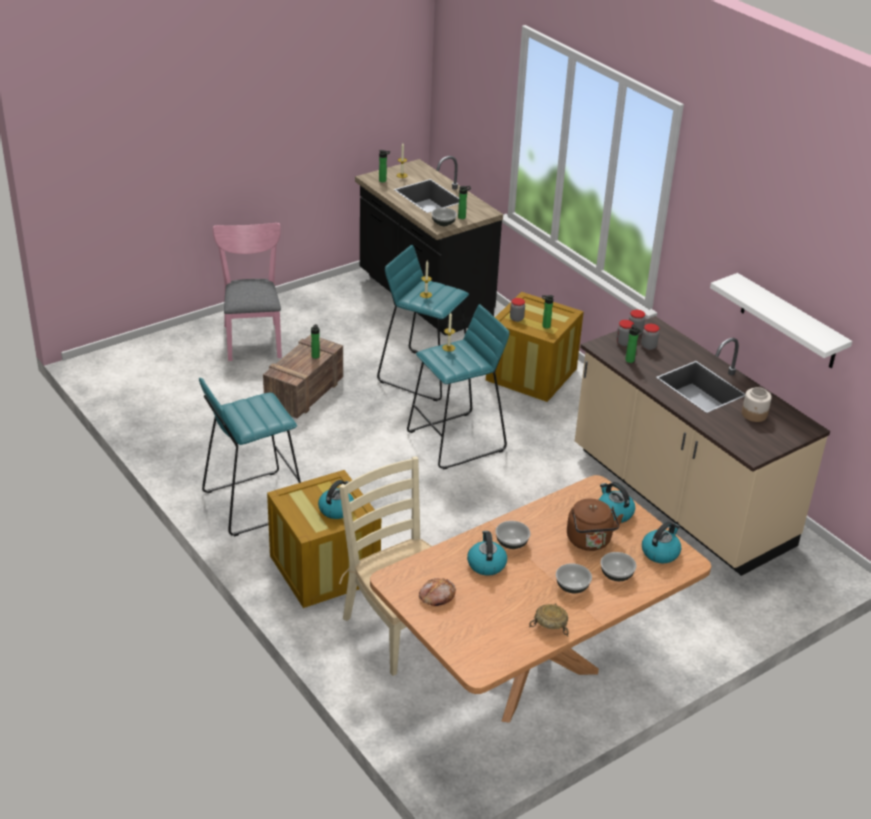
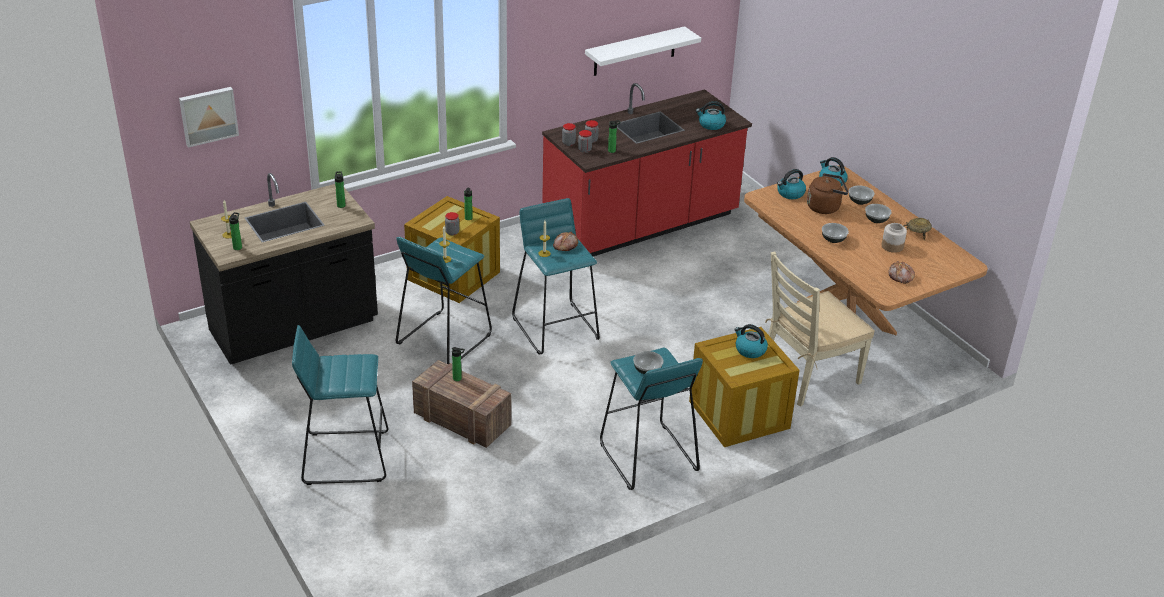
camera: 85 degrees left, 0 degrees up
(253, 338) = (345, 456): pink chair -> turquoise stool
(443, 223) = (351, 217): bowl -> bowl (647, 370)
(461, 88) = (208, 115): none -> picture
(466, 359) = (565, 245): none -> bread
(486, 564) = (859, 252): kettle -> kettle (711, 125)
(679, 499) = (641, 225): beige counter -> red counter
(754, 414) = (686, 112): jar -> jar (892, 246)

